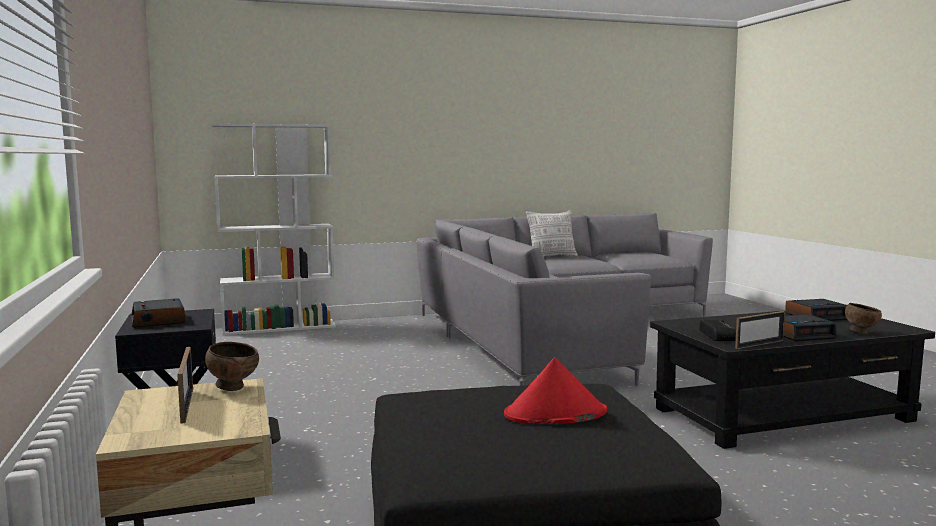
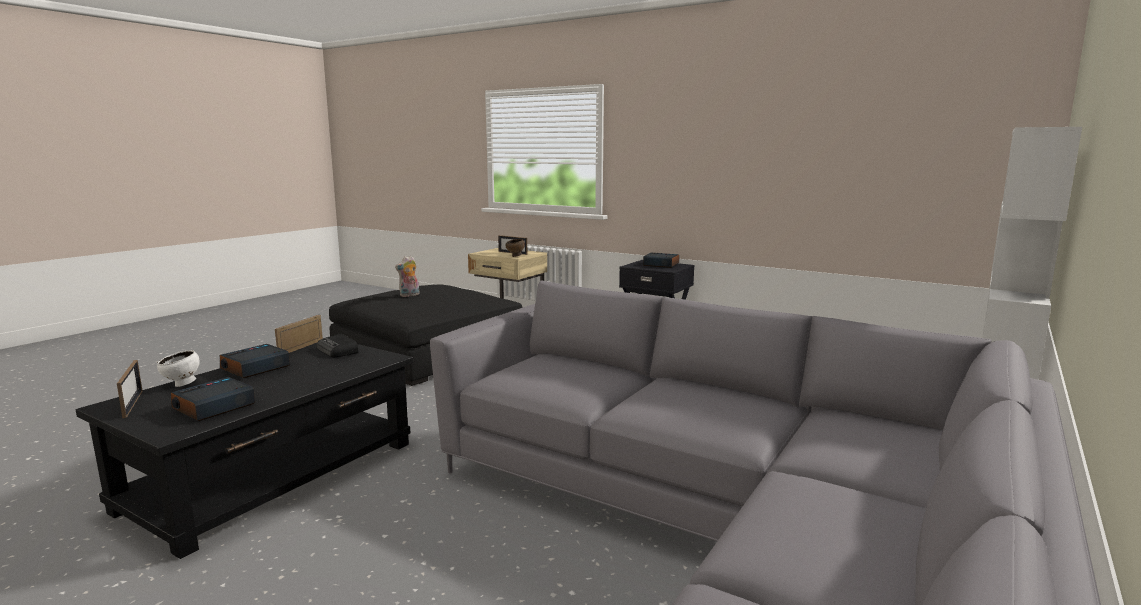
camera: 140 degrees right, 5 degrees up
(551, 257) = (909, 537): pillow -> none
(555, 414) = (409, 295): red hat -> plush toy
(861, 332) = (182, 385): brown bowl -> white bowl
(887, 326) = (132, 404): none -> picture frame

